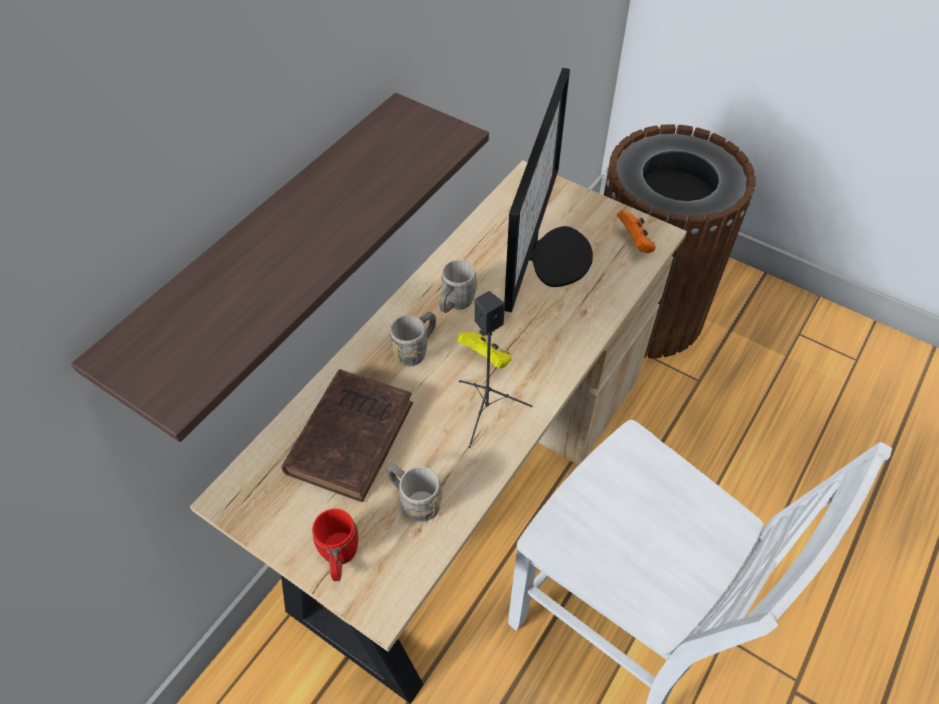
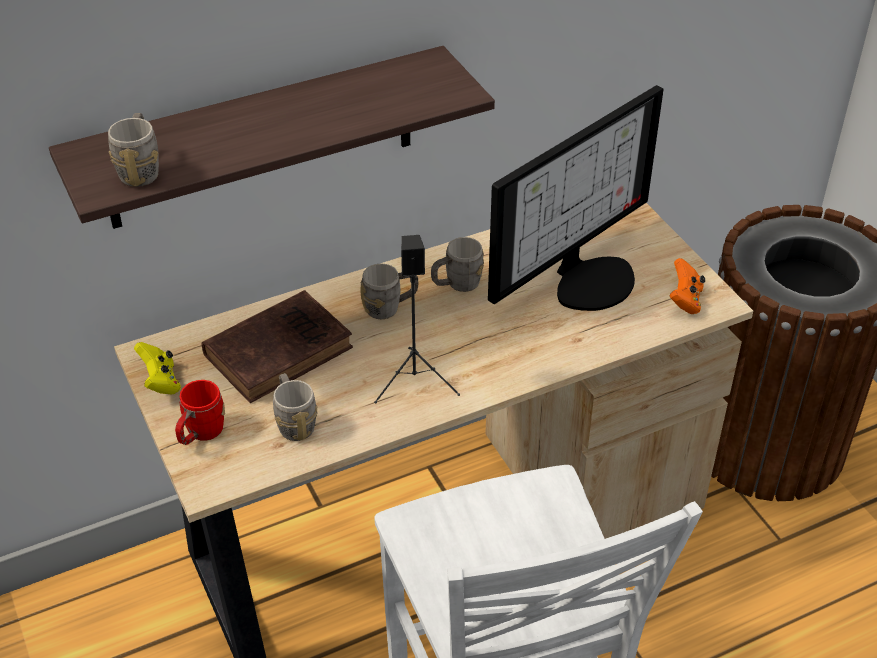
camera: 30 degrees right, 10 degrees down
(203, 348) = (140, 169): none -> grey mug
(486, 359) = (448, 340): yellow game controller -> yellow game controller (161, 382)

